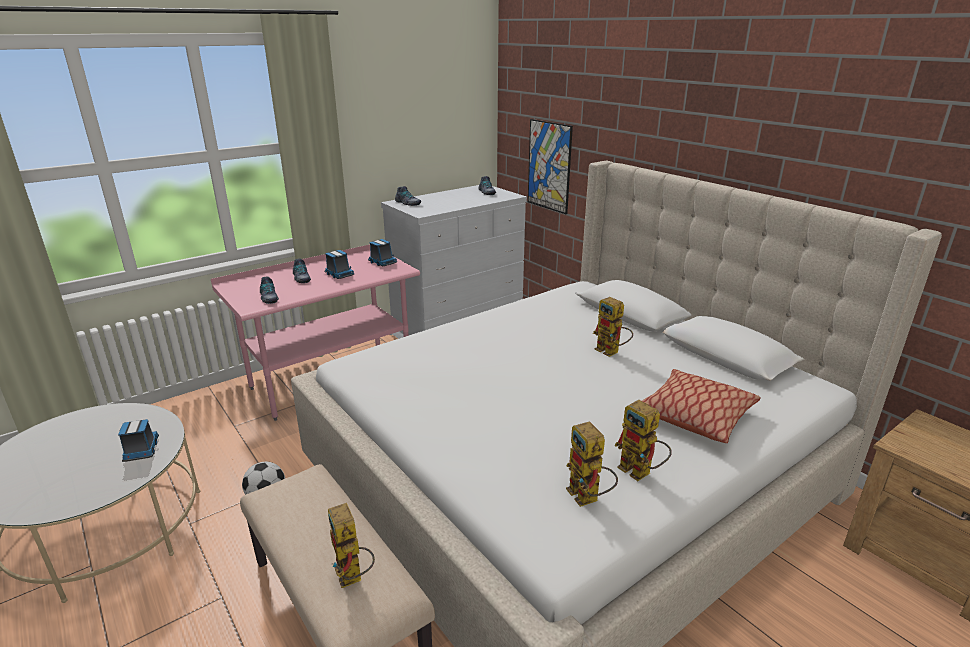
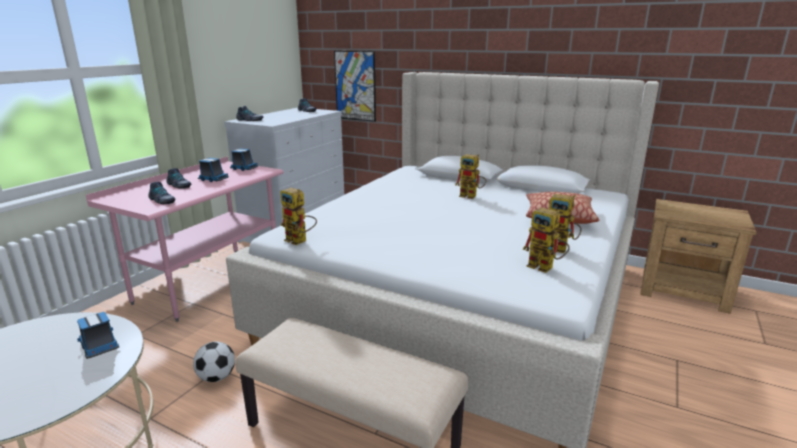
camera: 25 degrees left, 5 degrees down
(353, 578) = (398, 374): toy robot -> toy robot (300, 241)

